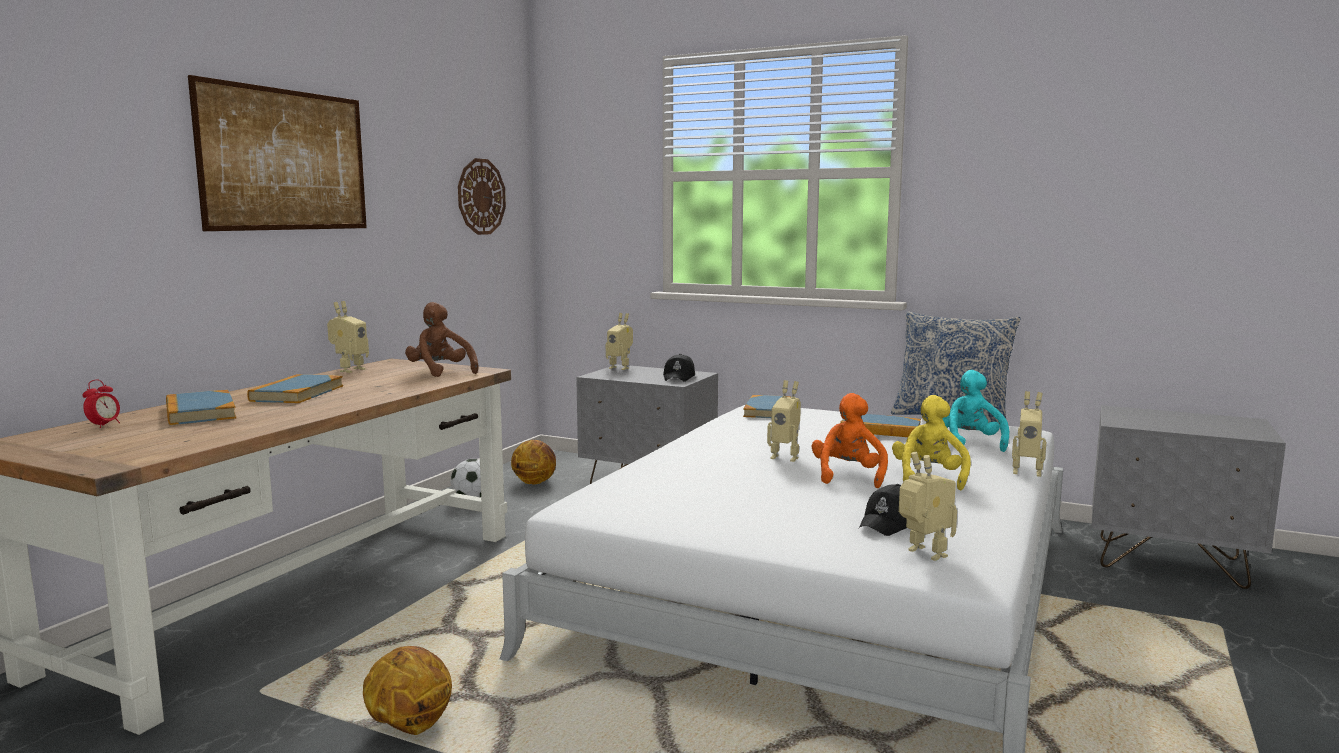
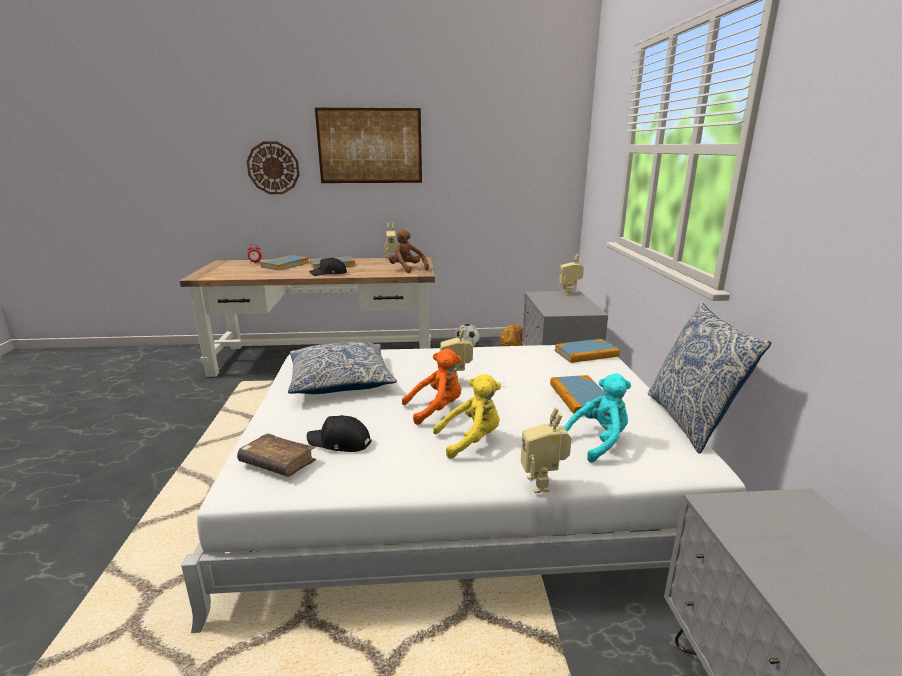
camera: 60 degrees right, 10 degrees up
(409, 727) = (225, 417): basketball -> none
(440, 372) = (407, 269): brown plush toy -> brown plush toy turned 60 degrees counterclockwise
(481, 196) = (526, 162): wall clock -> wall clock (273, 168)
(679, 377) = (570, 310): black cap -> black cap (329, 273)
(702, 502) = (340, 380): none -> pillow
(923, 554) = (277, 463): toy robot -> brown book

